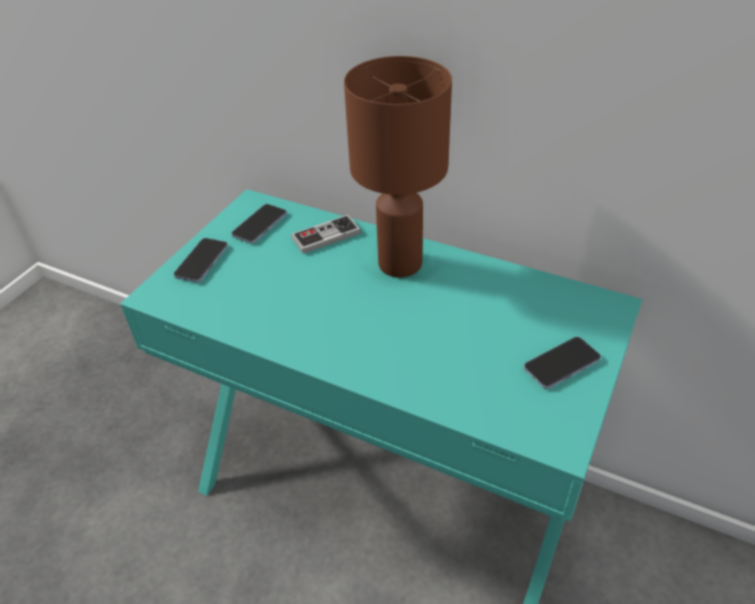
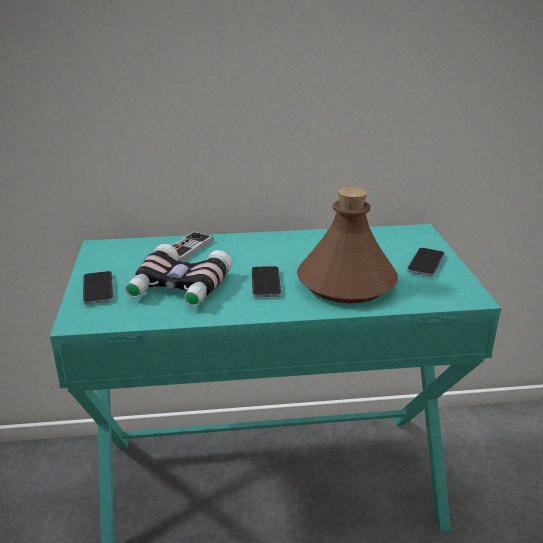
camera: 35 degrees left, 15 degrees down
(259, 225) = (123, 256): phone -> phone (265, 283)
(268, 289) = (178, 288): none -> binoculars
(398, 263) = (261, 248): brown table lamp -> none
(436, 355) = (346, 283): none -> brown bottle

